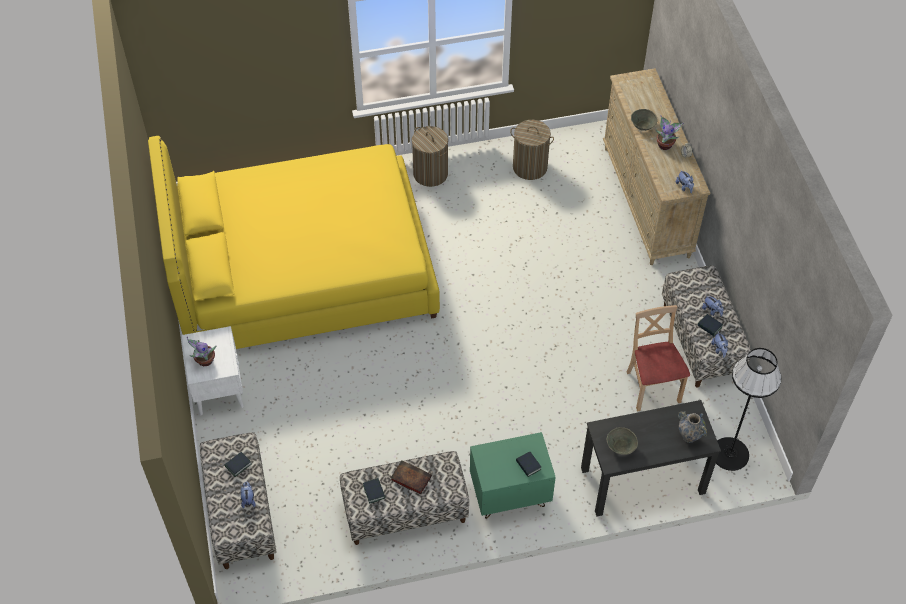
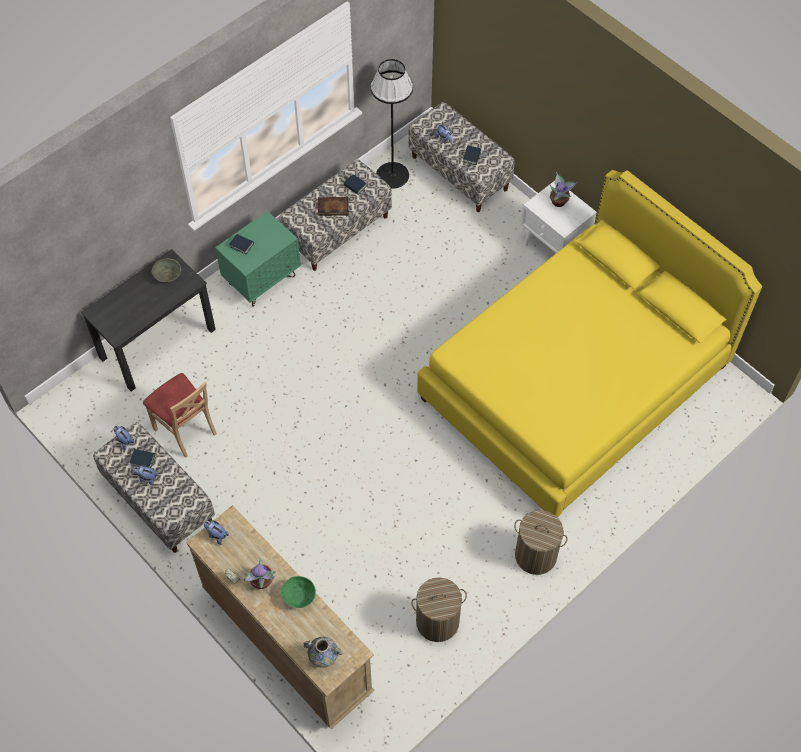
camera: 150 degrees right, 5 degrees up
(643, 125) = (299, 597): grey bowl -> green bowl
(689, 437) = (112, 310): vase -> vase (324, 659)
(730, 453) = (89, 402): black floor lamp -> black floor lamp (392, 175)

